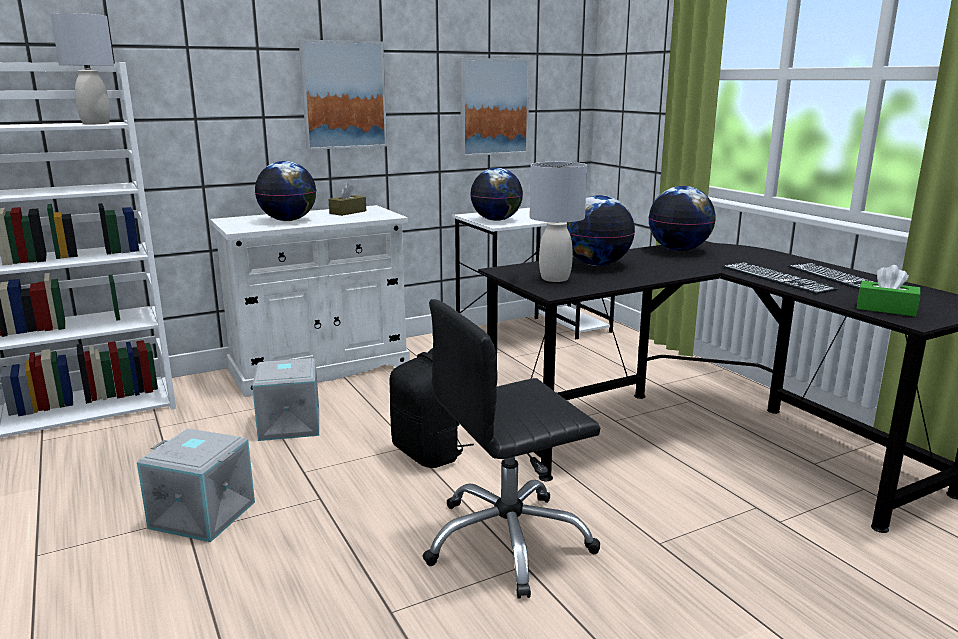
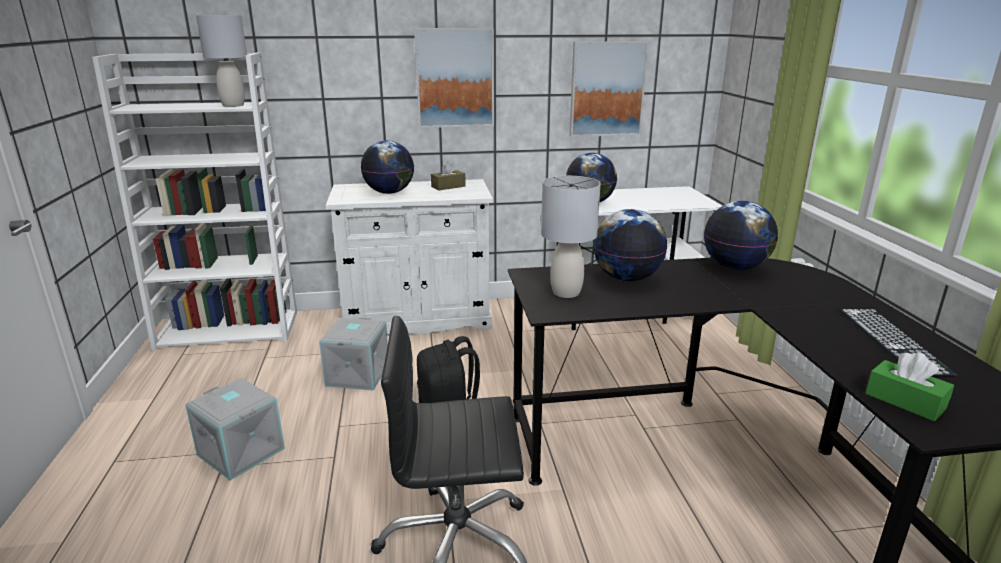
camera: 20 degrees right, 5 degrees up
(777, 278) = (810, 326): keyboard -> none

